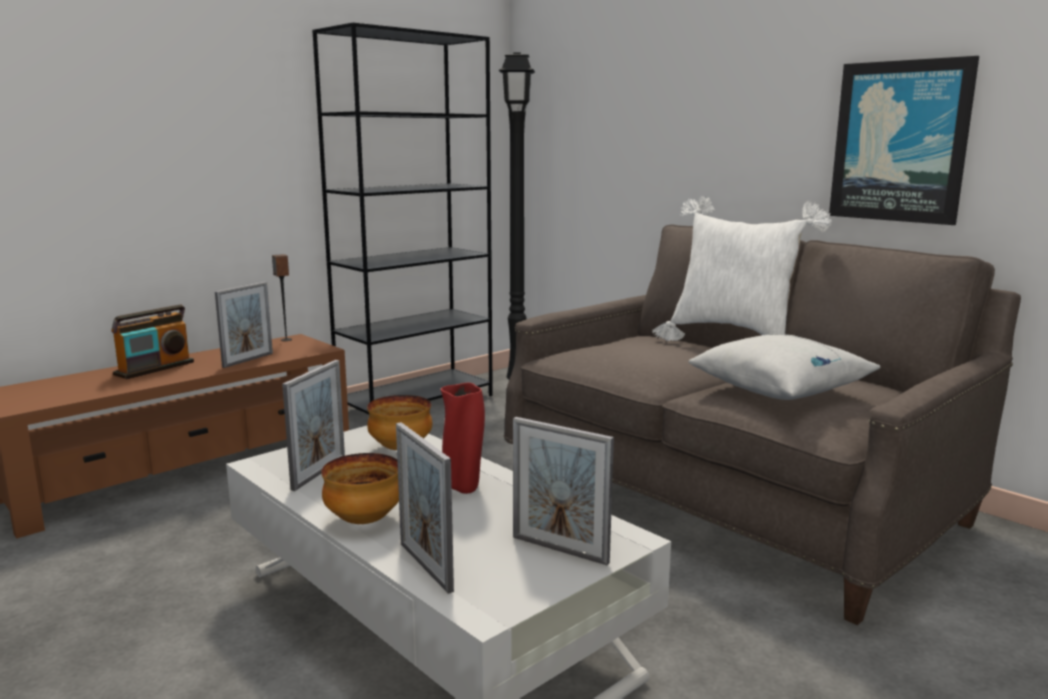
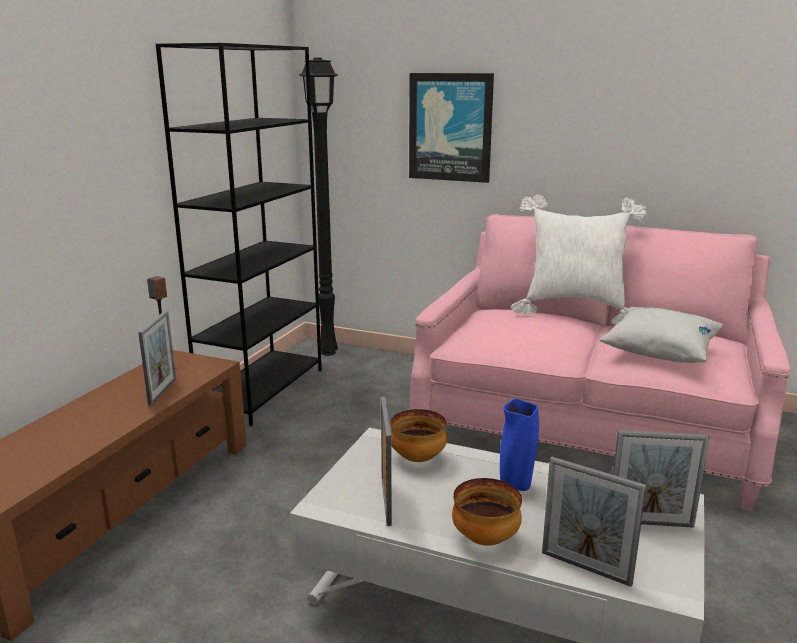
camera: 25 degrees left, 5 degrees up
(154, 368) = (76, 420): radio -> none
(463, 487) = (515, 485): red vase -> blue vase
(733, 495) = (587, 427): grey sofa -> pink sofa
(900, 142) = (677, 148): picture -> picture (450, 127)

